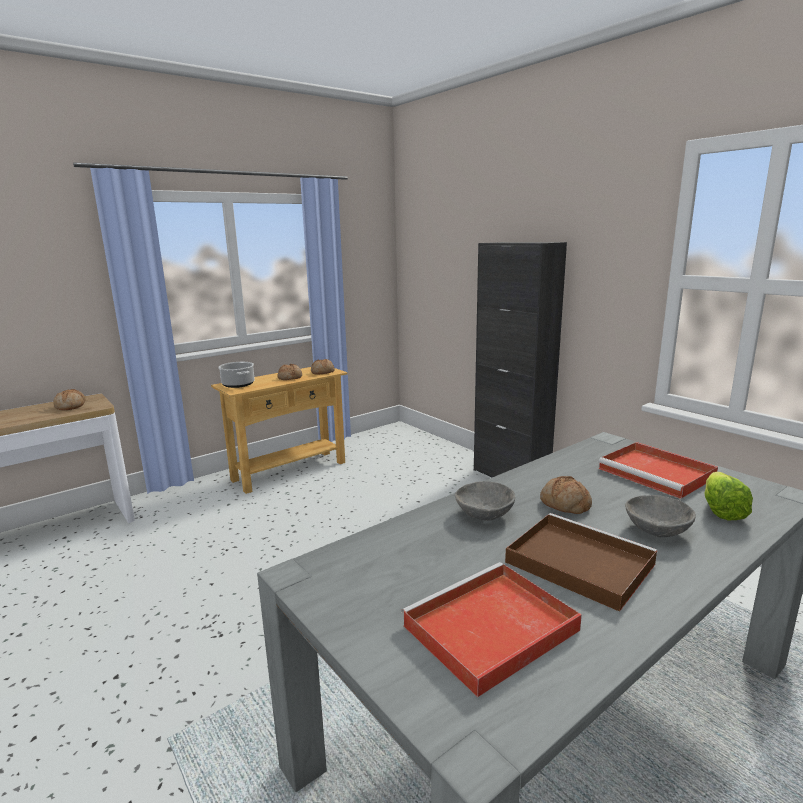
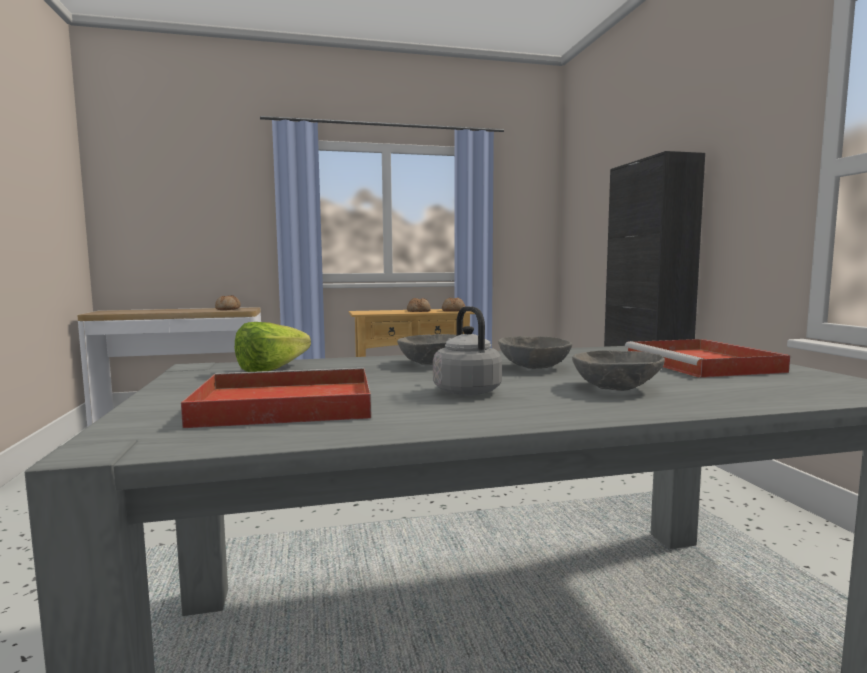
camera: 25 degrees right, 10 degrees down
(238, 384) = (369, 311): cooking pot -> none
(564, 504) = (532, 367): bread -> grey bowl
(576, 562) = (465, 391): brown tray -> grey kettle
(721, 508) = (747, 387): lettuce -> lettuce (278, 369)

